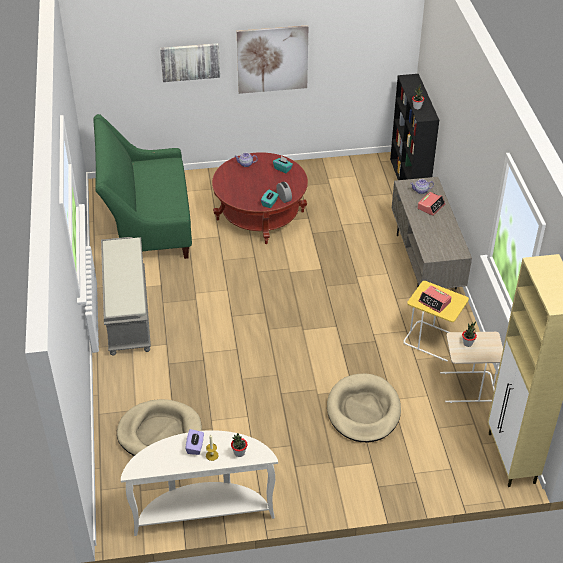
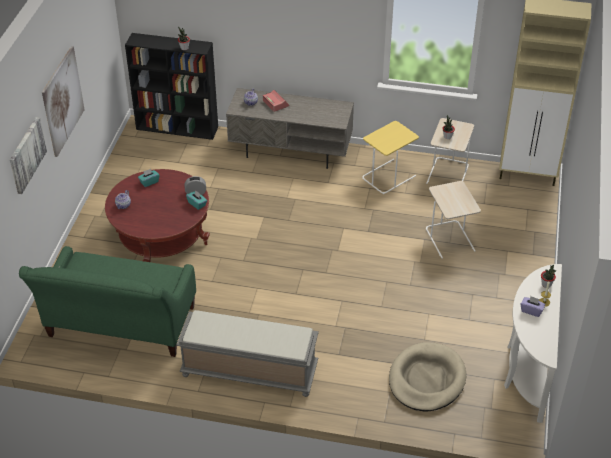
camera: 70 degrees left, 0 degrees up
(363, 411) = (450, 239): beige dog bed -> beige side table
(434, 302) = (392, 139): alarm clock -> none

